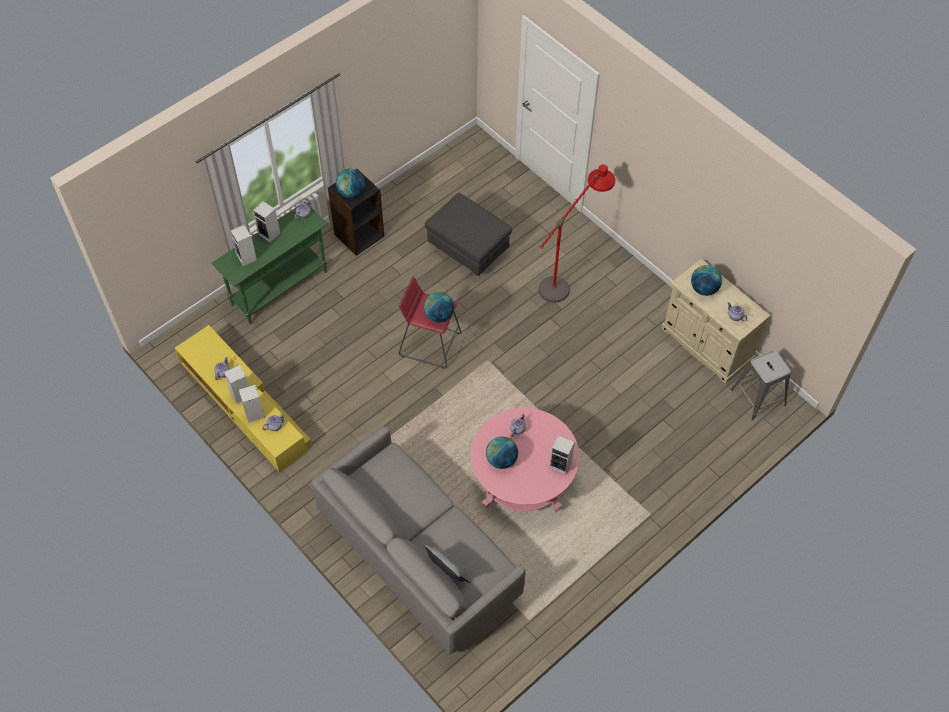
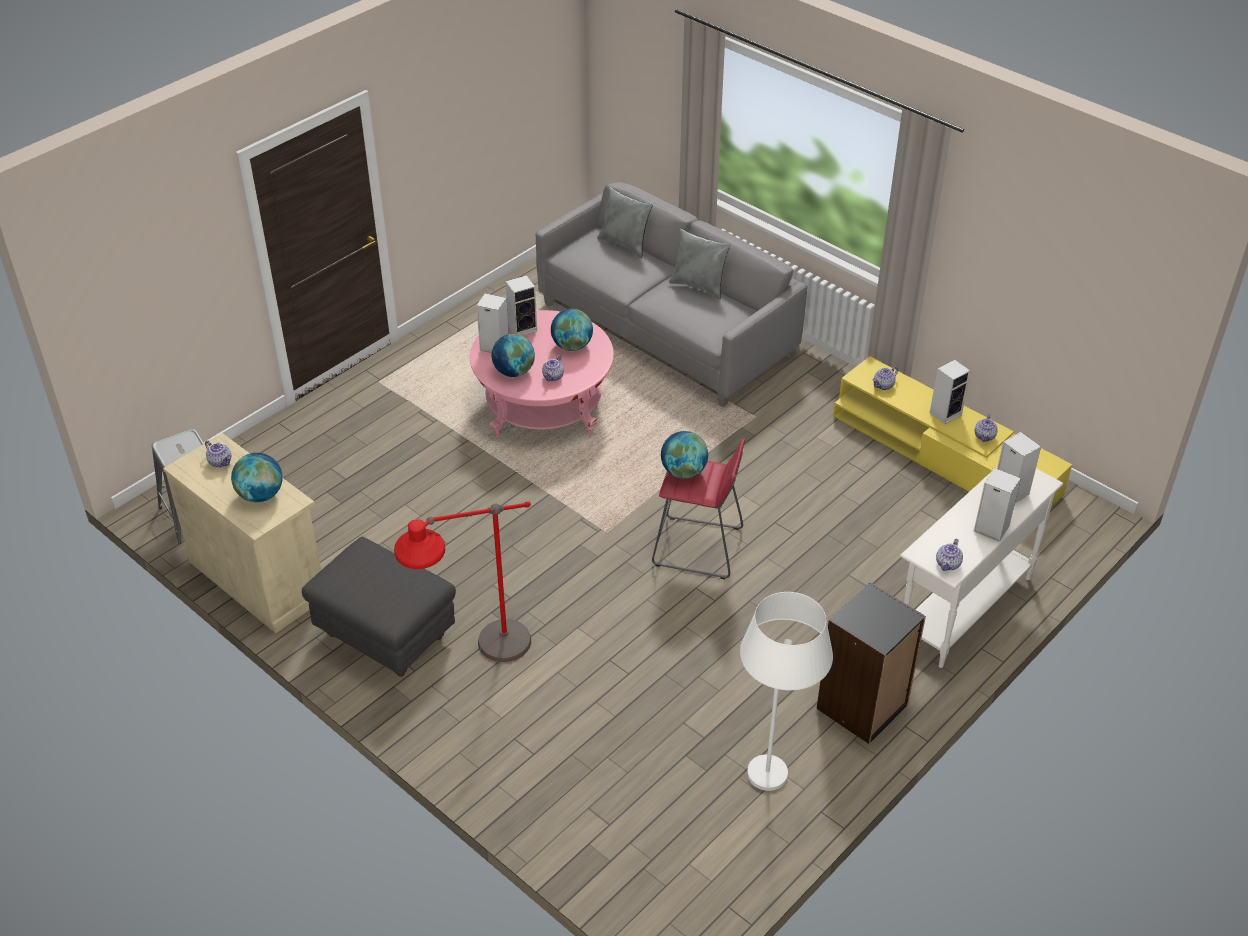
camera: 175 degrees right, 15 degrees down
(254, 414) = (917, 395): speaker -> speaker (523, 328)
(280, 288) = (964, 609): green console table -> white console table
(351, 192) = (879, 610): globe -> globe (514, 372)
(394, 510) = (699, 286): none -> grey pillow
(419, 196) = (770, 793): none -> white floor lamp
(469, 250) = (658, 695): grey ottoman -> grey ottoman (384, 636)

